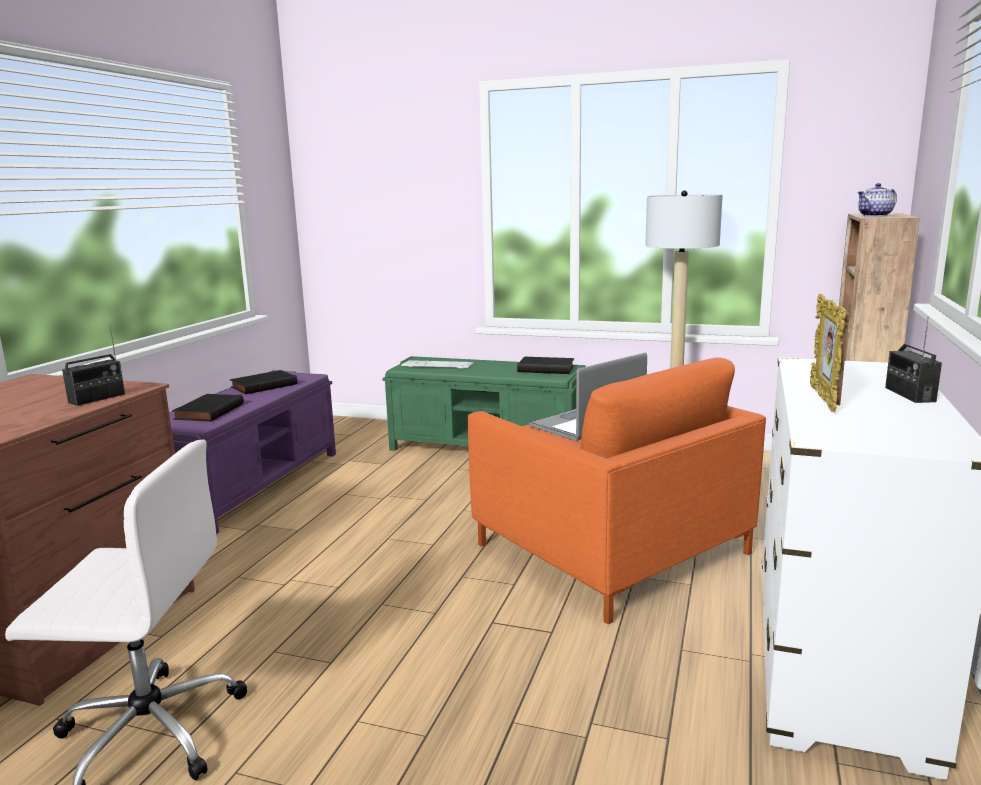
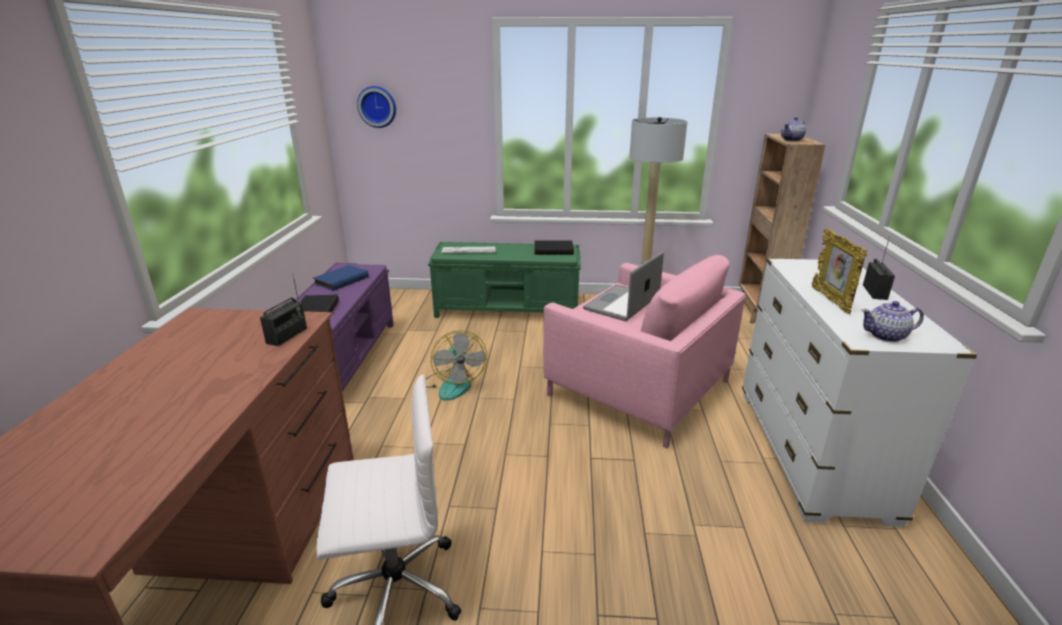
camera: 15 degrees left, 10 degrees up
(264, 385) = (341, 280): black book -> blue book
(349, 192) = (377, 106): none -> wall clock
(366, 521) = (453, 384): none -> fan
(611, 549) = (638, 388): orange armchair -> pink armchair
(869, 437) = (886, 336): none -> teapot
(909, 394) = (875, 292): radio -> radio turned 150 degrees counterclockwise

